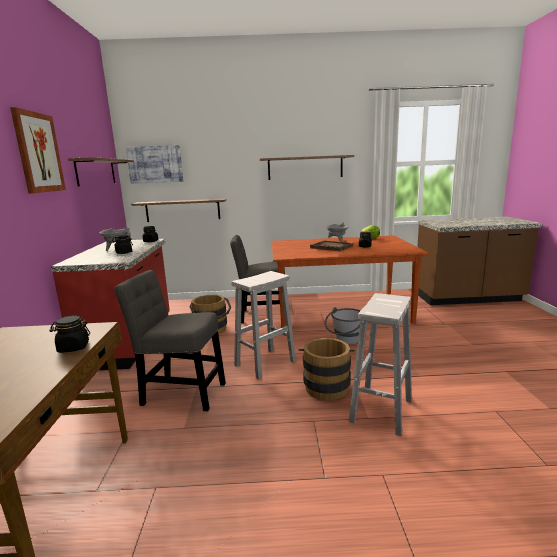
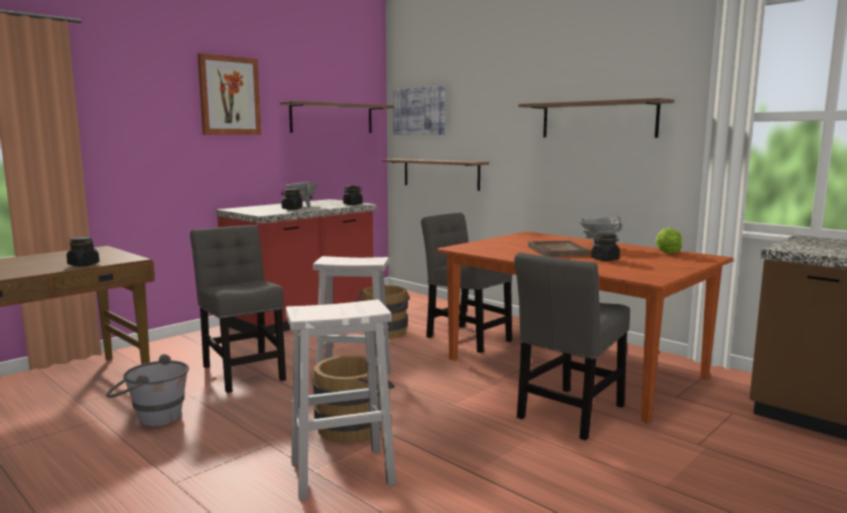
camera: 45 degrees right, 5 degrees down
(345, 342) = (485, 399): grey bucket -> grey bucket (151, 418)
(387, 332) = (569, 414): none -> grey chair

